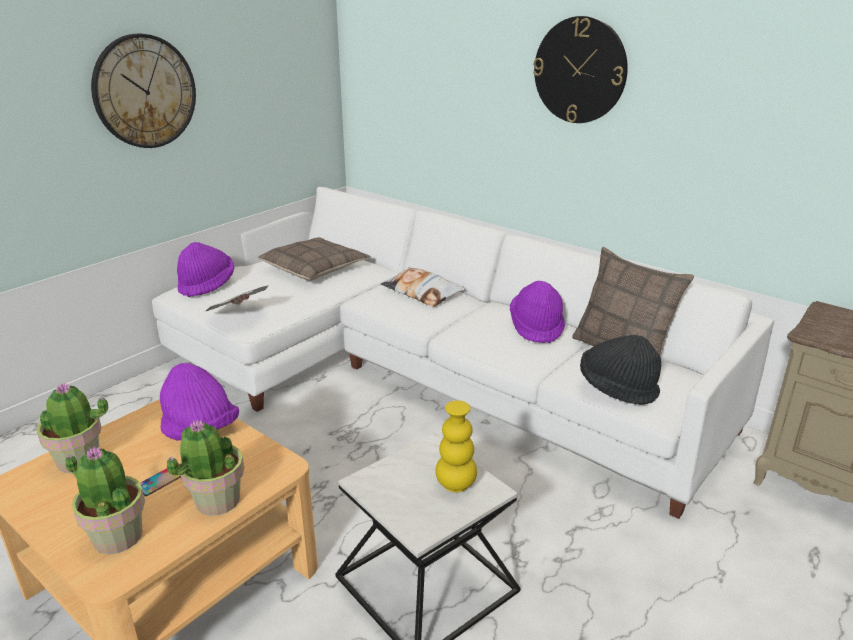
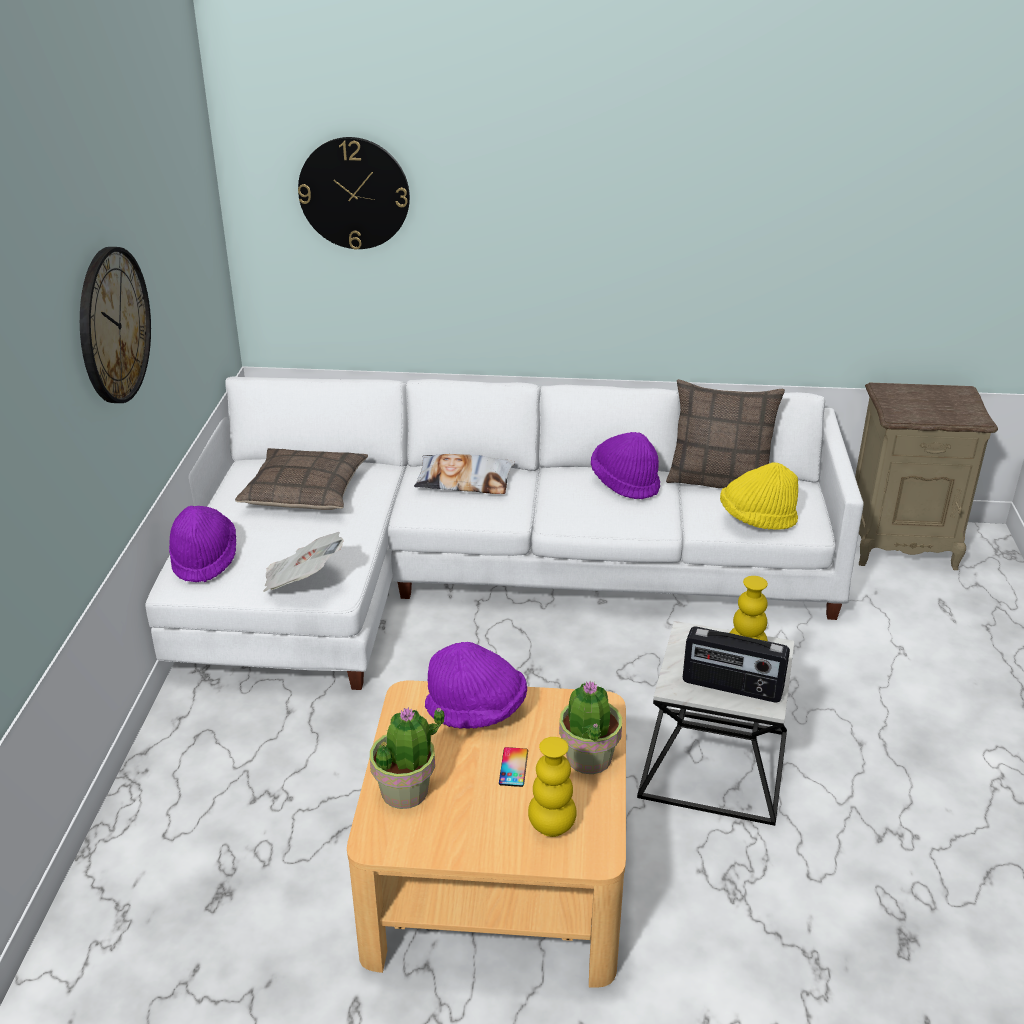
camera: 35 degrees left, 5 degrees up
(117, 536) = (551, 826): potted plant -> yellow vase
(408, 504) = (732, 687): none -> radio
(580, 70) = (601, 192): wall clock -> wall clock (354, 193)
(617, 389) = (757, 519): black hat -> yellow hat

